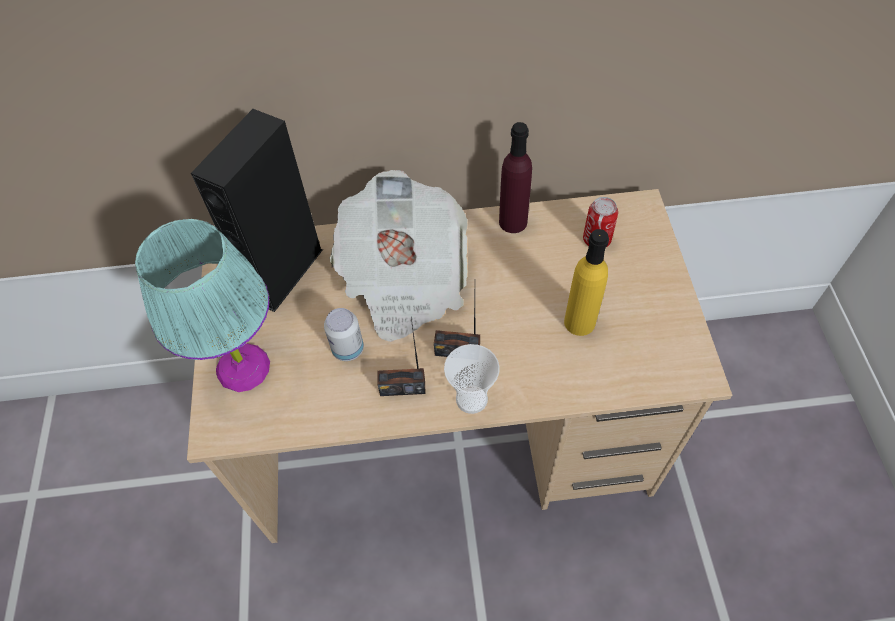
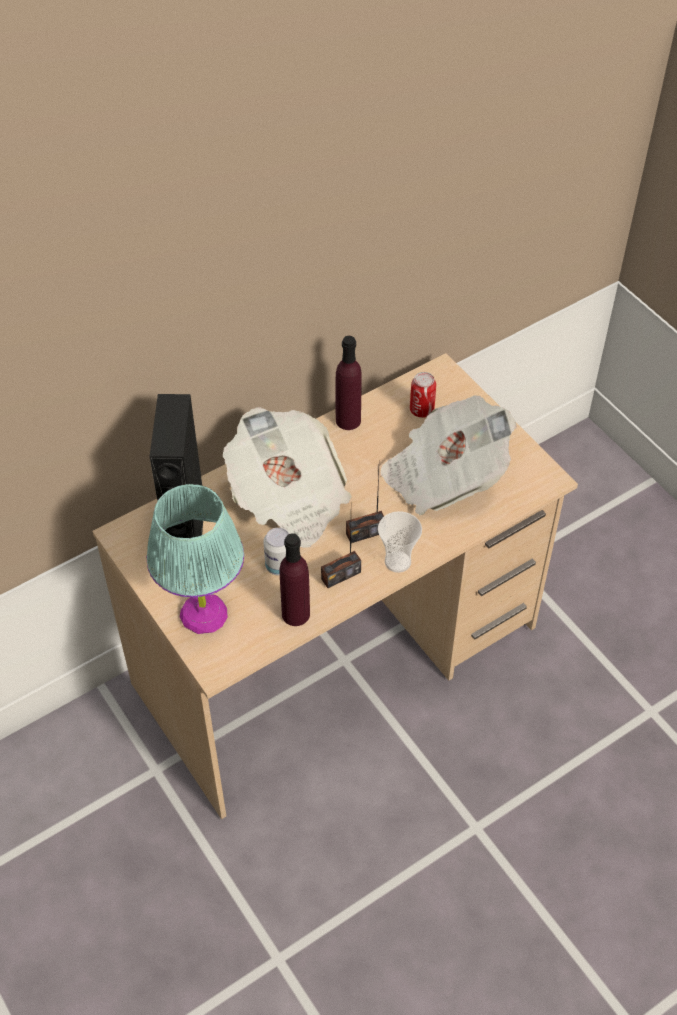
camera: 30 degrees left, 5 degrees down
(330, 410) = (296, 614): none -> purple bottle
(579, 322) = (444, 476): yellow bottle -> newspaper

